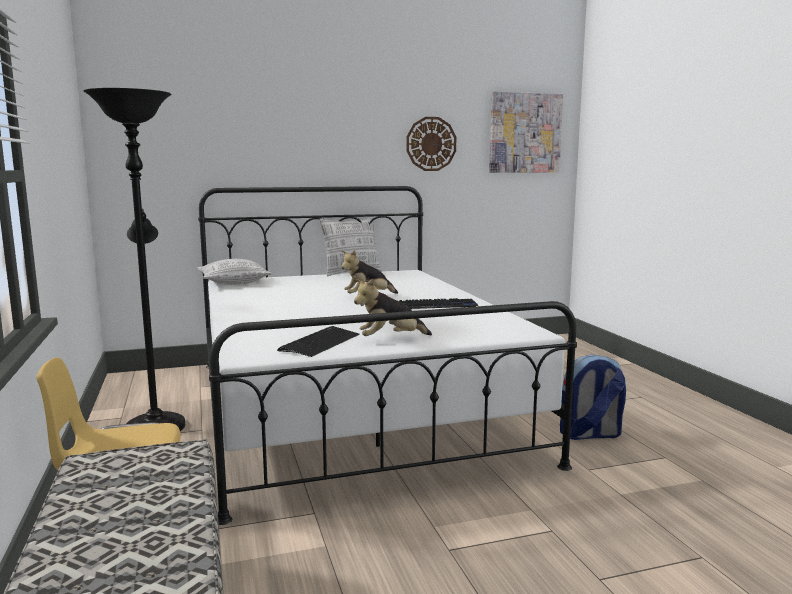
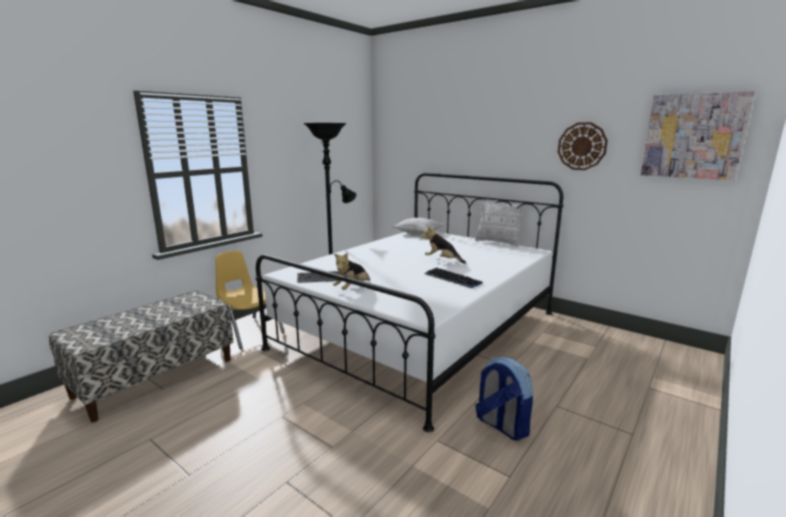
camera: 55 degrees right, 5 degrees up
(390, 339) = (352, 288): plush toy -> plush toy turned 90 degrees counterclockwise

